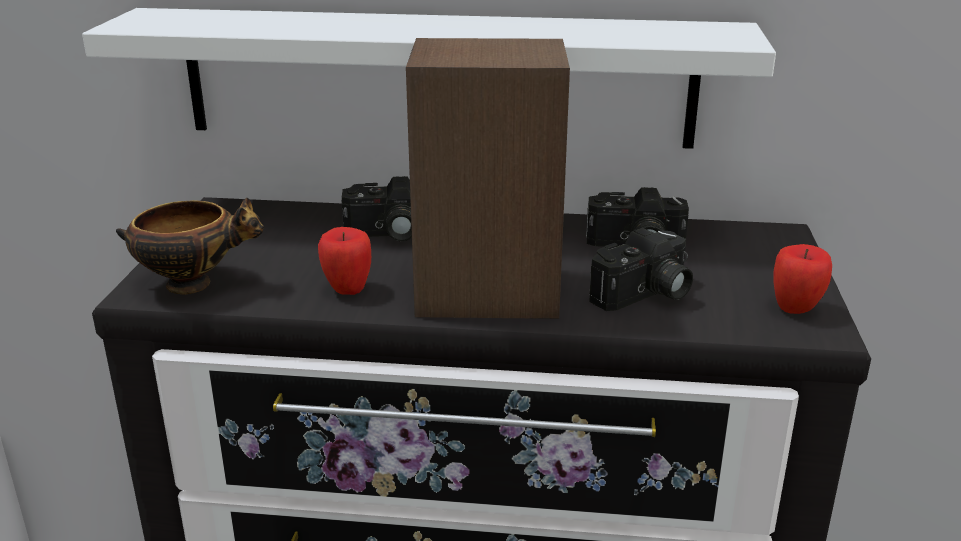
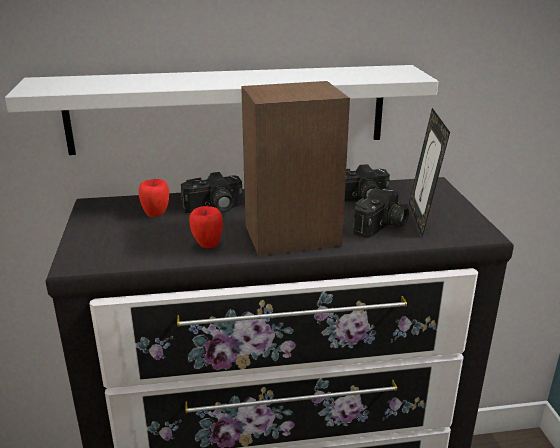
camera: 15 degrees left, 0 degrees up
(194, 284) = (106, 254): bowl -> none
(723, 291) = (421, 219): none -> picture frame
(795, 310) = (464, 224): apple -> apple (156, 215)

